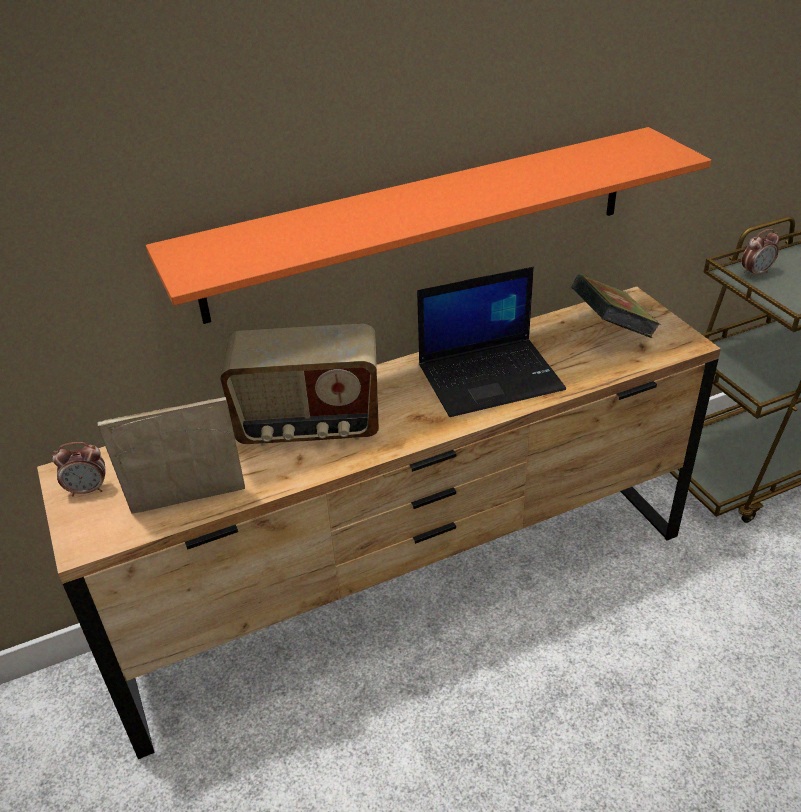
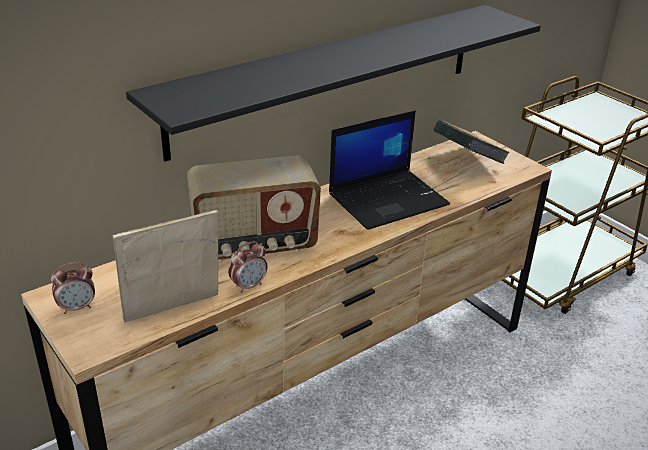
camera: 15 degrees left, 5 degrees down
(422, 223) = (330, 77): orange shelf -> black shelf
(755, 273) = (559, 117): alarm clock -> alarm clock (248, 286)

